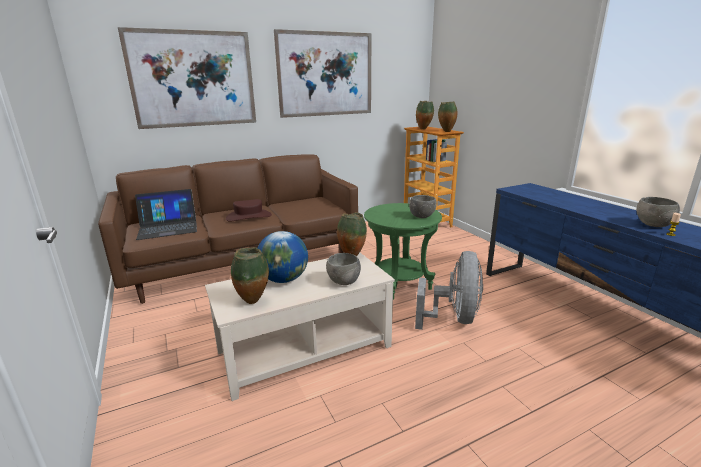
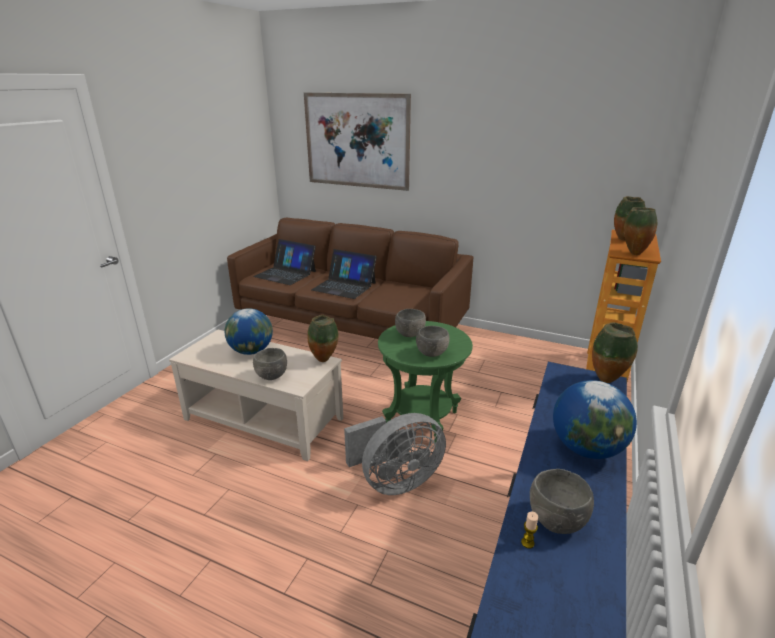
camera: 50 degrees right, 5 degrees up
(249, 217) = (344, 286): brown hat -> laptop
(254, 302) = (207, 356): vase -> vase (607, 381)
(326, 74) = (498, 144): picture -> none
(386, 214) = (410, 334): none -> grey bowl
(592, 205) = (586, 448): none -> globe

